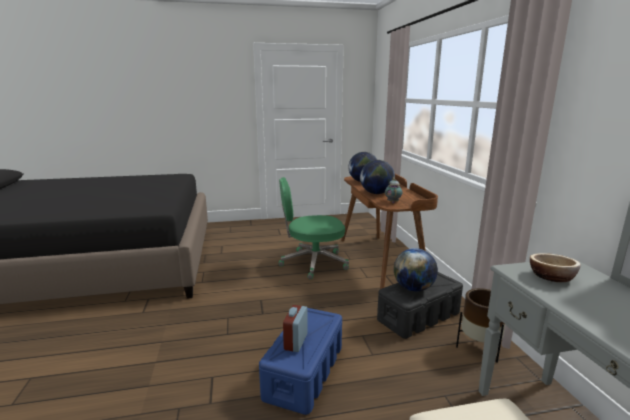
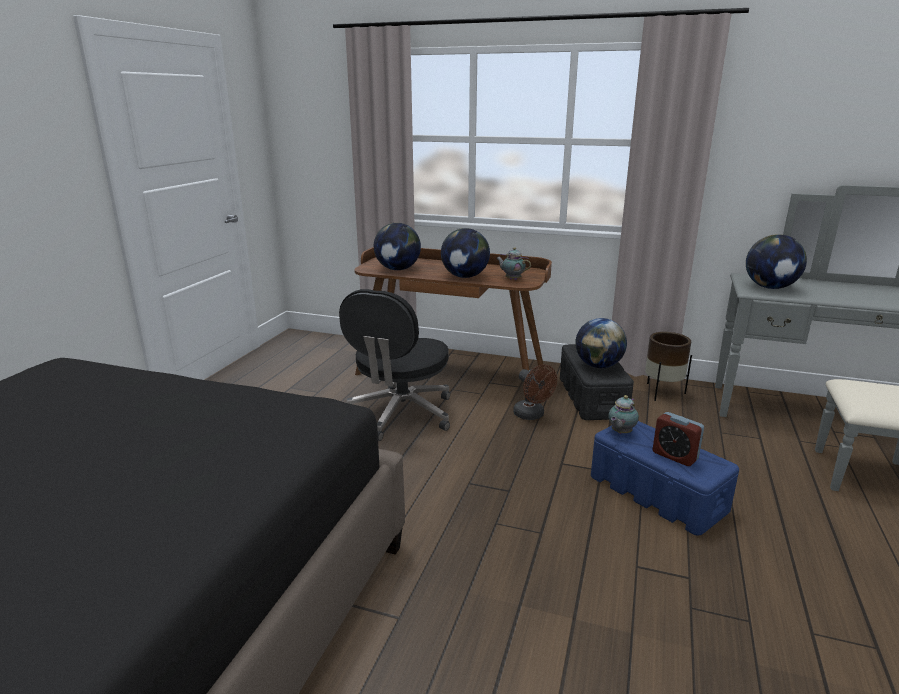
camera: 60 degrees left, 5 degrees up
(311, 314) = (620, 432): none -> teapot
(312, 263) = (401, 414): green office chair -> black office chair
(360, 300) = (532, 415): none -> brown fan
(551, 277) = (770, 287): bowl -> globe

